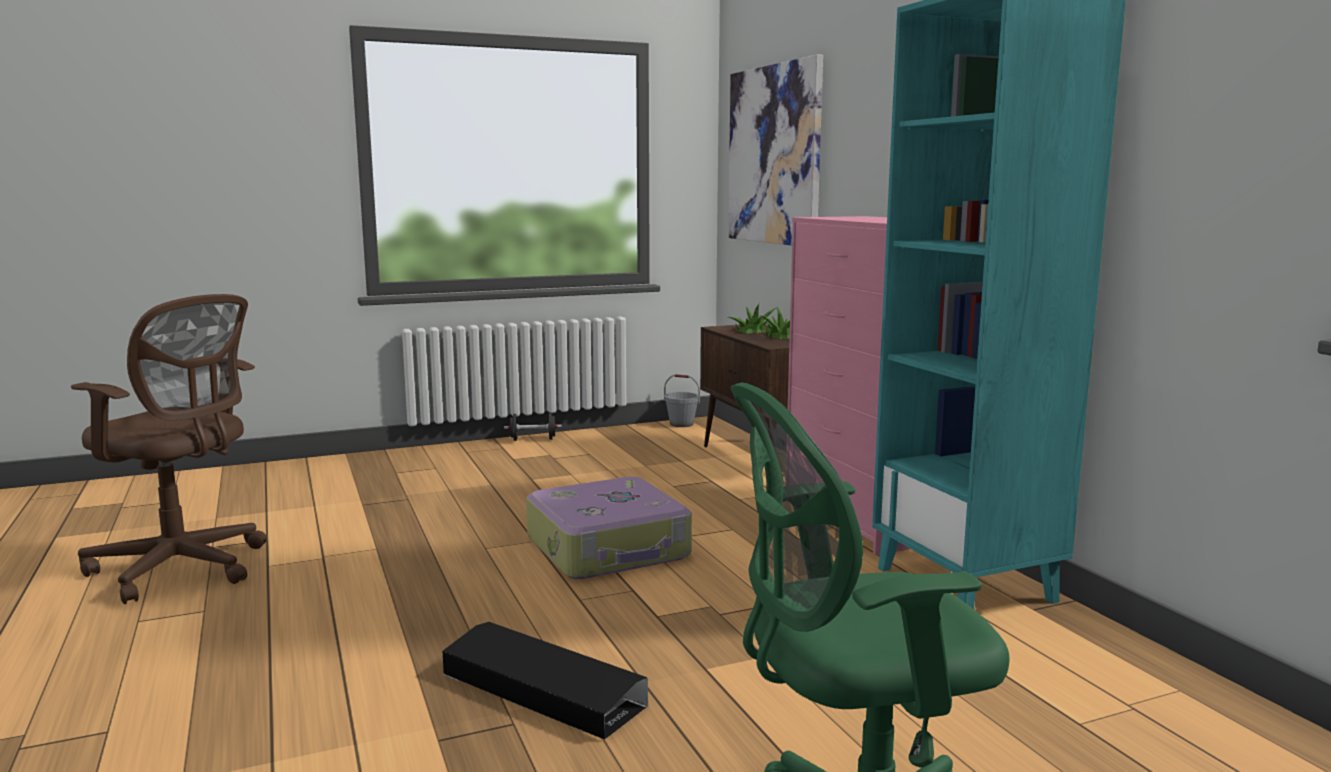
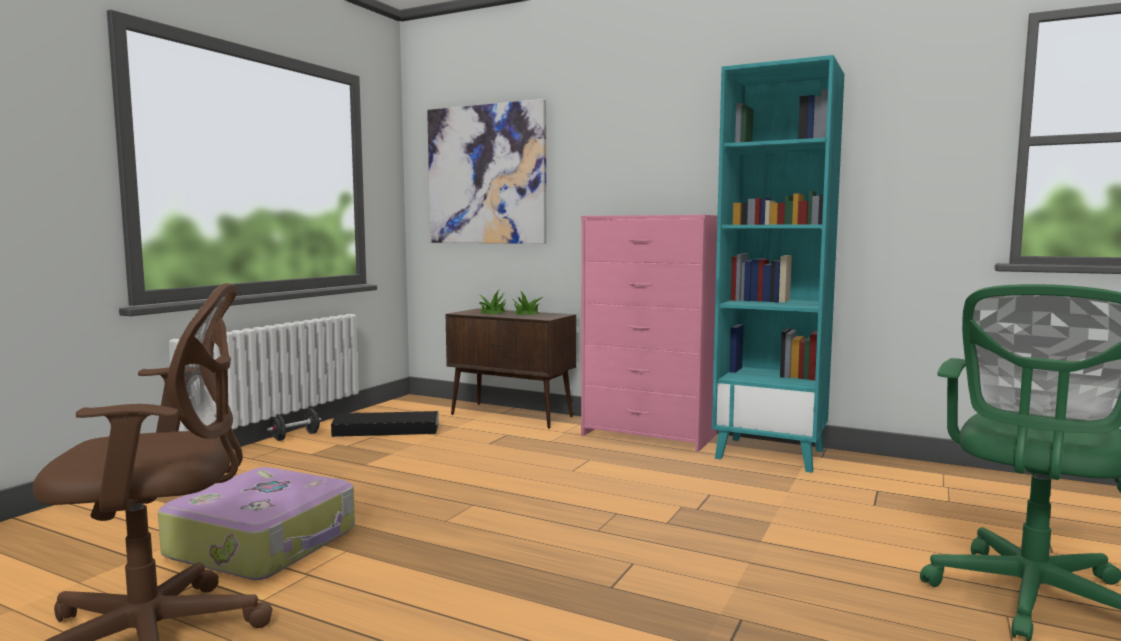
camera: 40 degrees left, 5 degrees down
(542, 690) = (708, 592): black storage box -> black storage box (386, 431)
(609, 548) = (539, 493): suitcase -> suitcase (265, 542)
(681, 424) = (399, 403): grey bucket -> none

